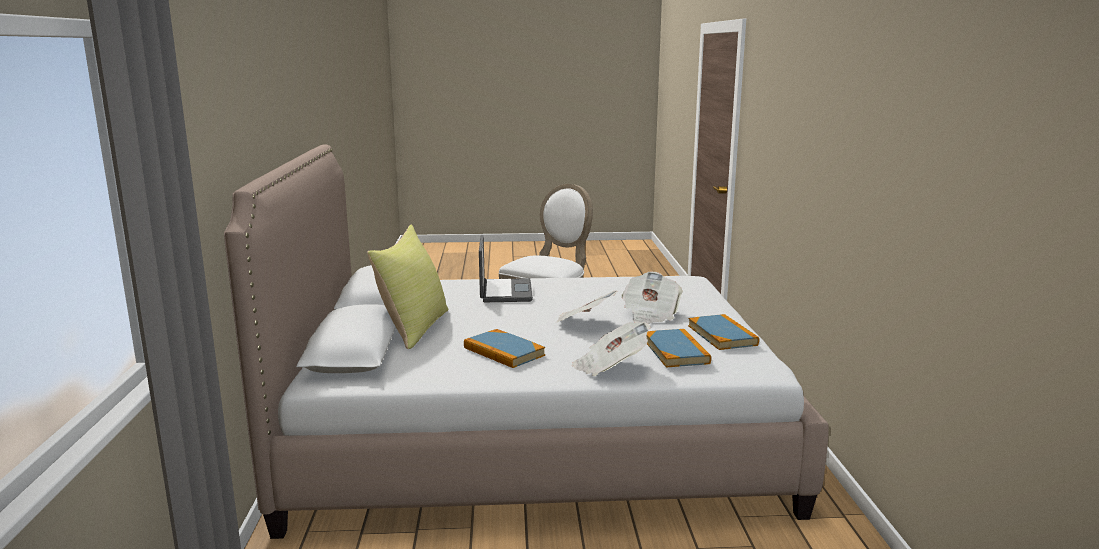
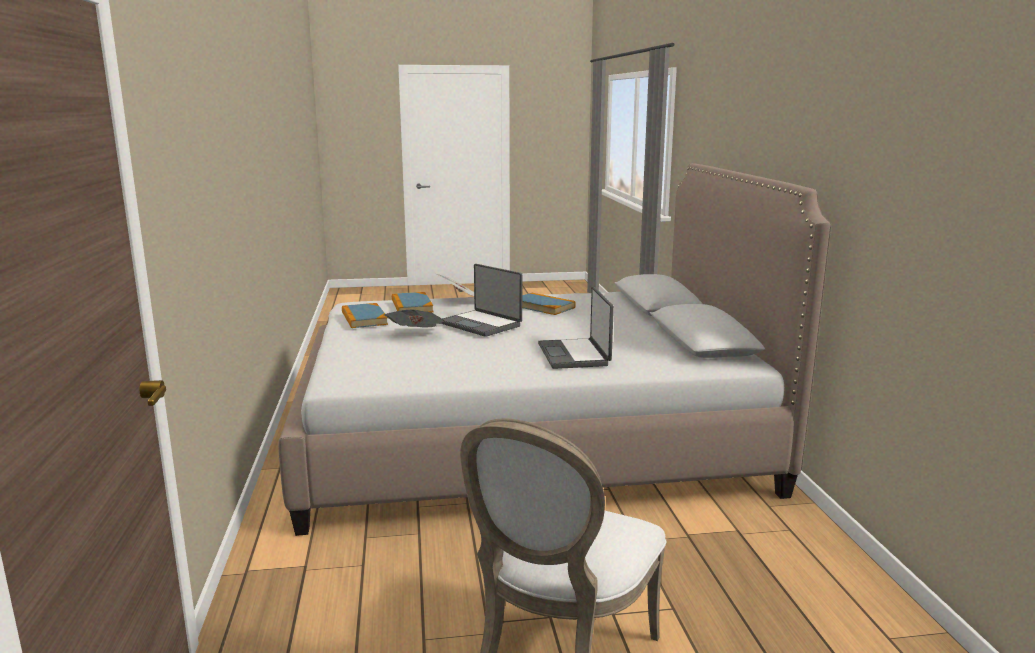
camera: 175 degrees right, 0 degrees up
(414, 328) = (631, 320): yellow pillow -> none
(584, 323) = (481, 324): newspaper -> laptop

